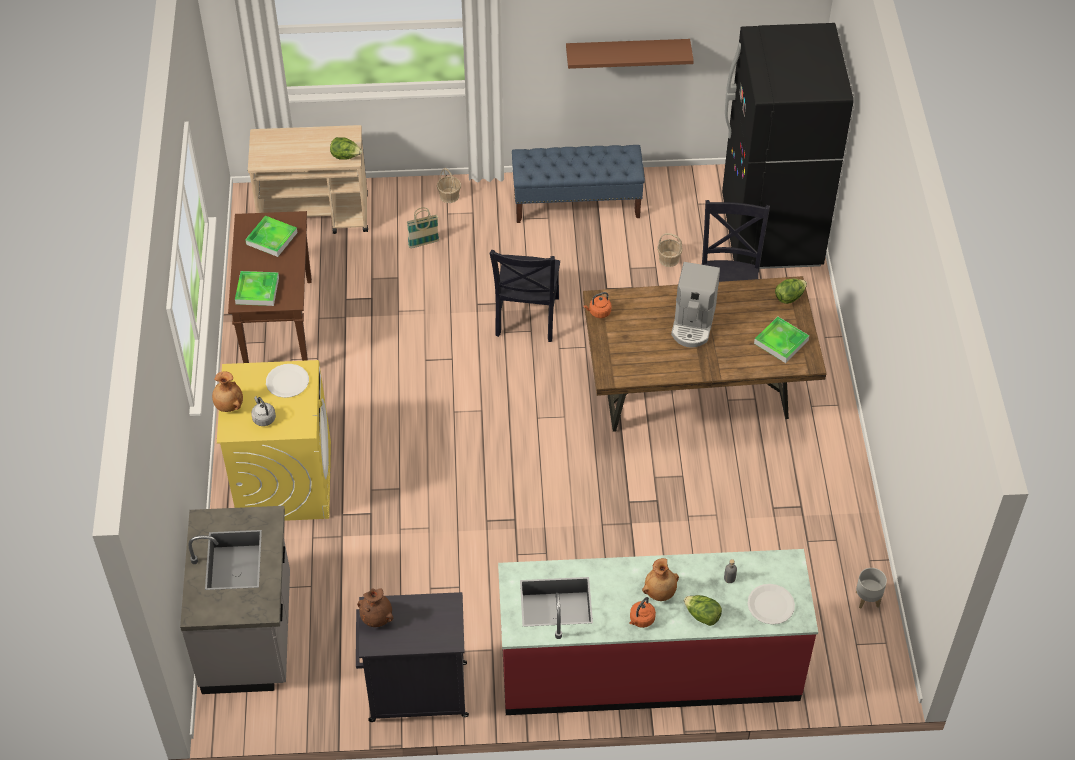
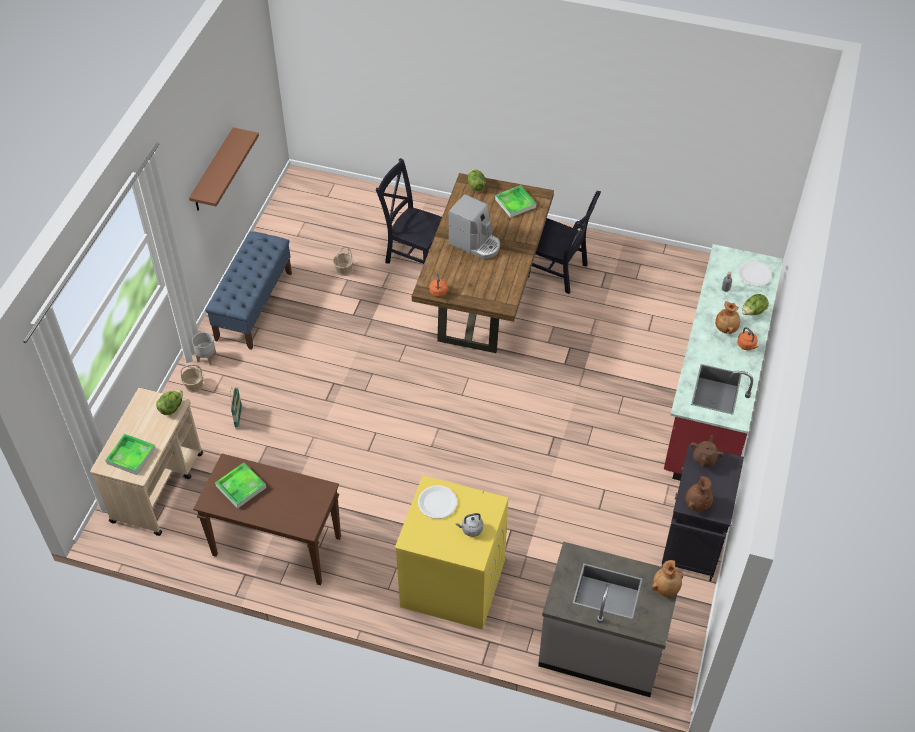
camera: 70 degrees left, 0 degrees up
(228, 405) = (445, 552): brown vase -> brown vase (666, 588)
(257, 290) = (299, 512): tray -> tray (131, 456)
(445, 612) = (704, 458): none -> brown teapot
(526, 319) = (358, 372): black chair -> black chair (559, 272)
(771, 232) = (349, 205): black fridge -> none
(867, 599) = (694, 265): grey planter -> grey planter (207, 358)

